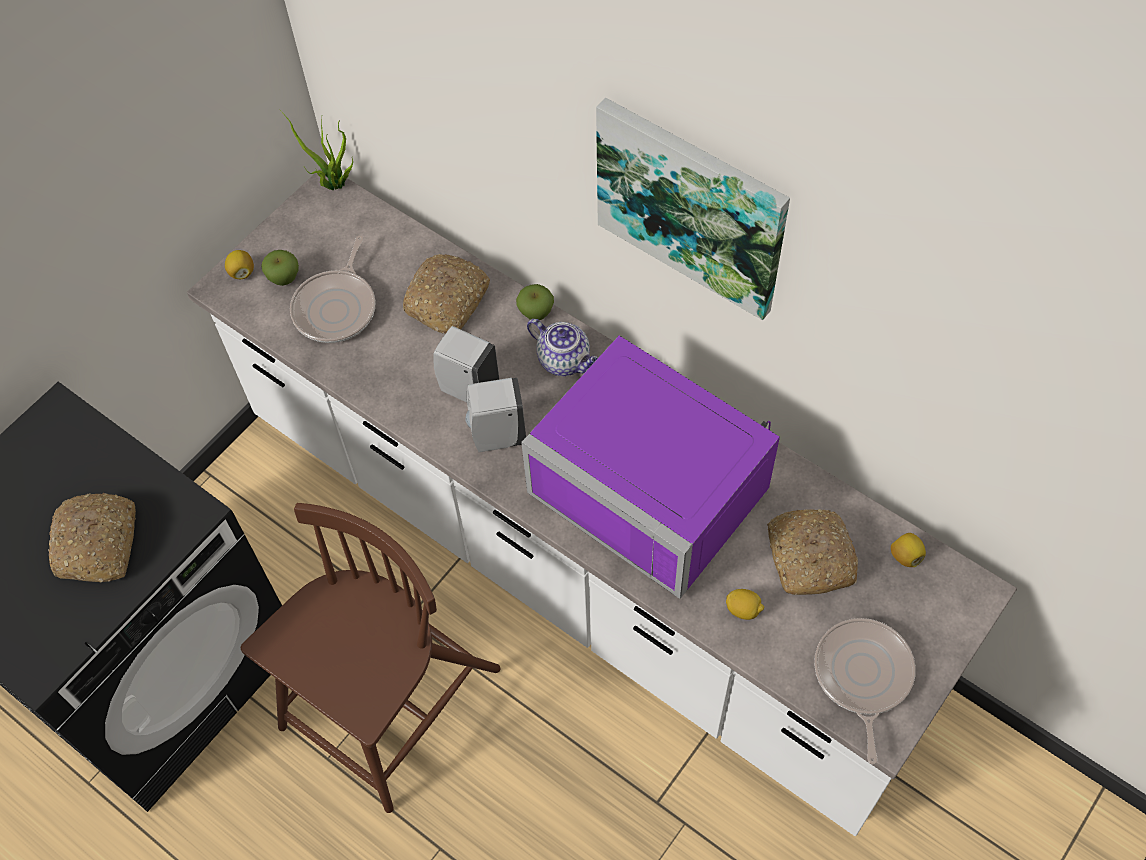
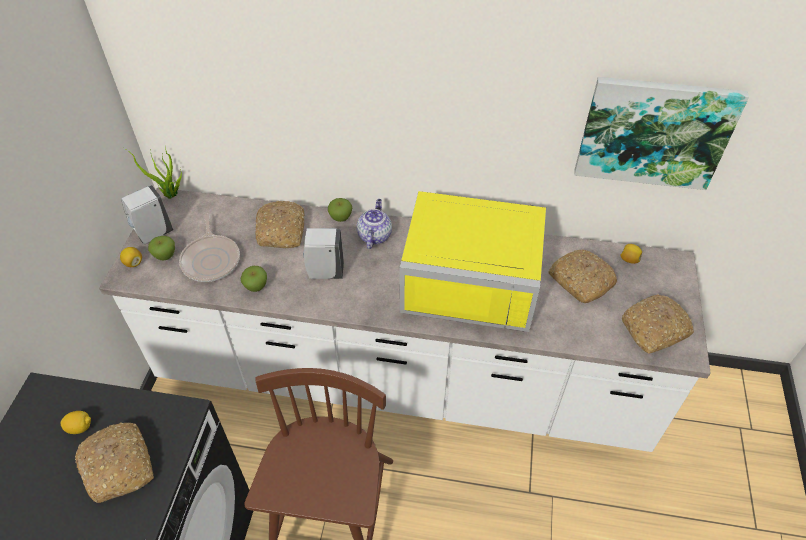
camera: 30 degrees left, 10 degrees down
(371, 373) = (256, 287): none -> apple
(496, 436) = (359, 291): white soap dispenser -> white soap dispenser (153, 234)
(565, 360) = (374, 235): teapot -> teapot turned 90 degrees counterclockwise
(659, 482) = (472, 277): purple microwave -> yellow microwave
(691, 206) = (451, 77): picture -> picture (654, 132)
(743, 609) = (566, 323): lemon -> lemon (80, 427)
(862, 676) = (654, 329): frying pan -> bread

